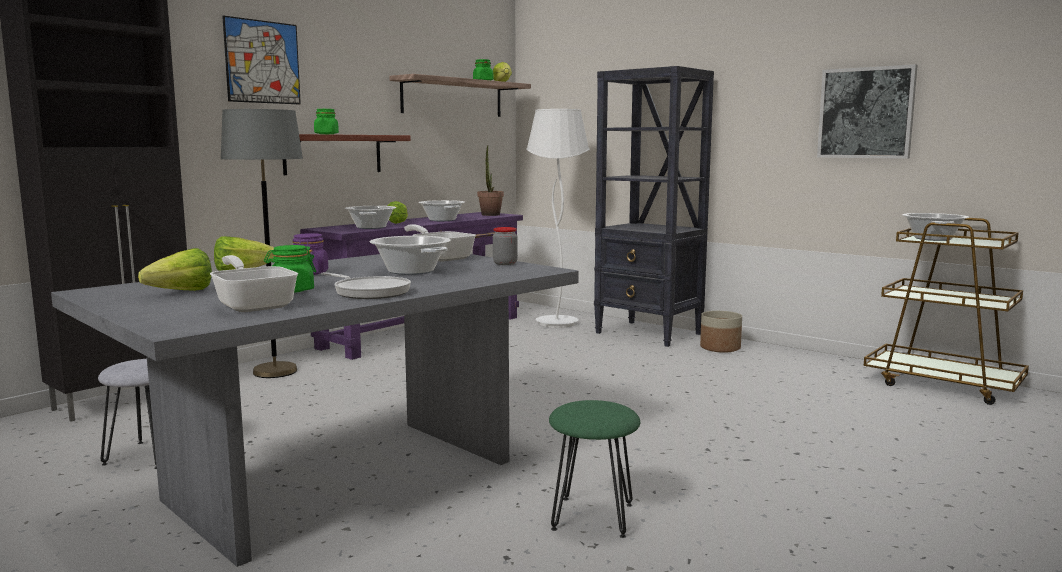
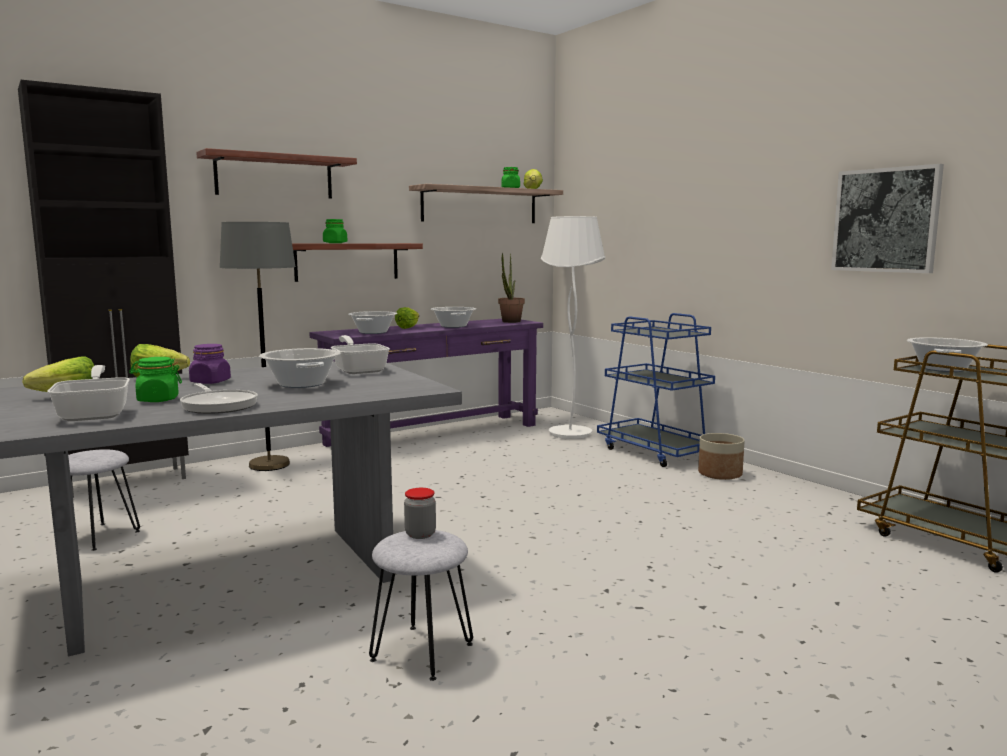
camera: 15 degrees right, 0 degrees up
(262, 62) = (274, 176): picture -> shelf
(505, 263) = (405, 379): jar -> jar (420, 534)
(592, 517) = (421, 652): green stool -> grey stool
(649, 333) = (656, 452): black bookcase -> blue cart

